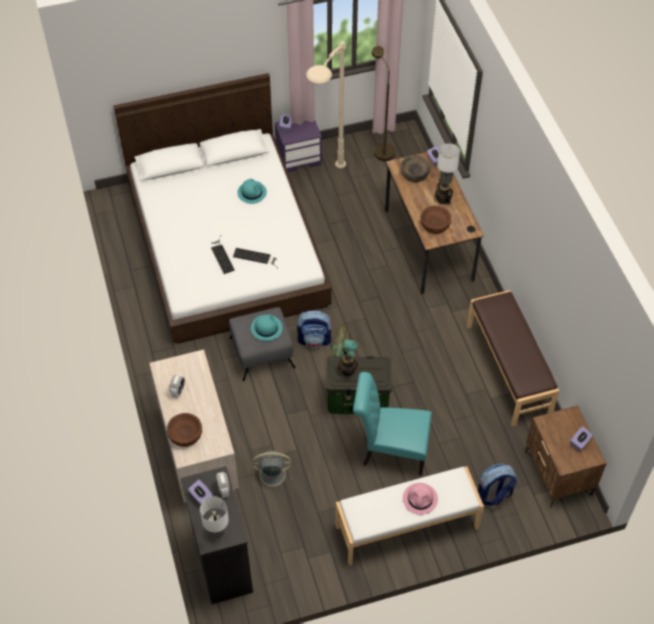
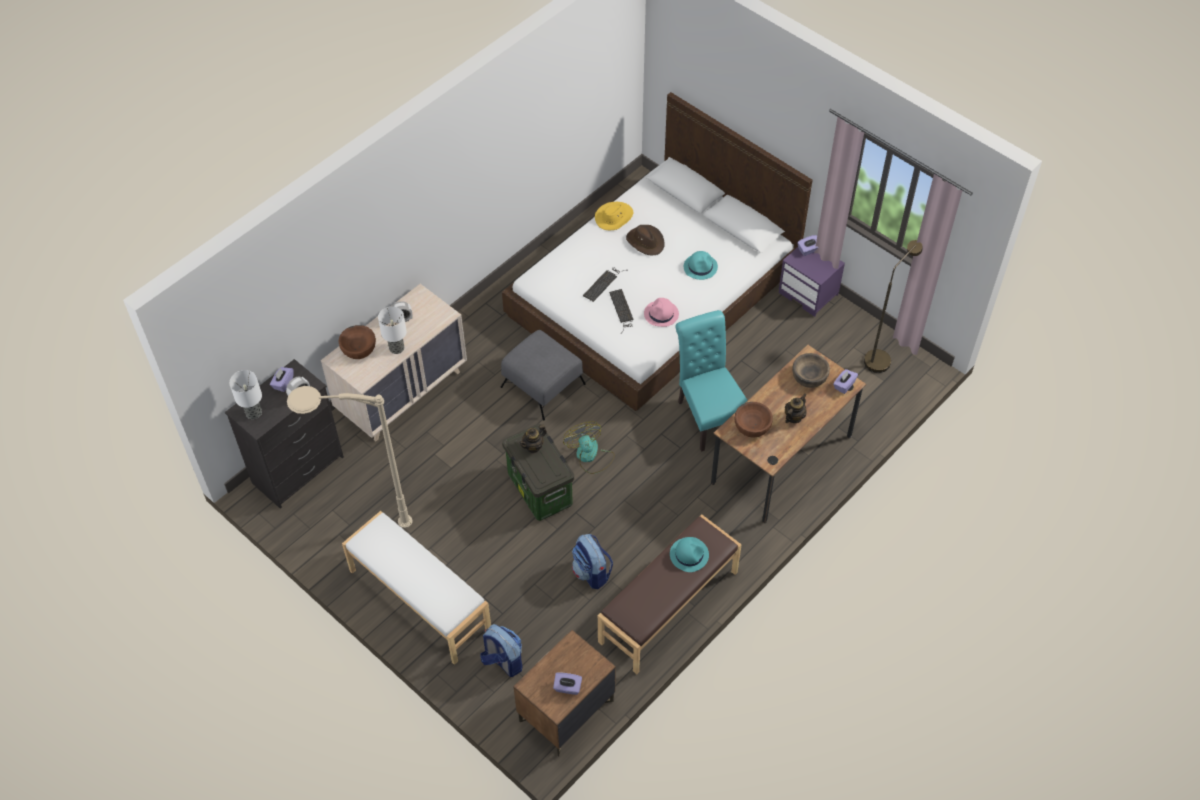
camera: 60 degrees right, 0 degrees up
(161, 219) = (614, 217): none -> yellow hat
(201, 211) = (645, 241): none -> brown hat
(266, 328) = (545, 361): turquoise hat -> turquoise hat (689, 554)
(271, 474) = (411, 461): grey fan -> none
(315, 339) = (588, 420): backpack -> backpack (591, 572)
(325, 187) = (787, 335): beige floor lamp -> beige floor lamp (358, 525)
(390, 451) = (497, 545): turquoise chair -> turquoise chair (707, 416)
(420, 499) = (422, 577): pink hat -> pink hat (661, 314)
(445, 180) = (824, 407): table lamp -> table lamp (396, 348)

